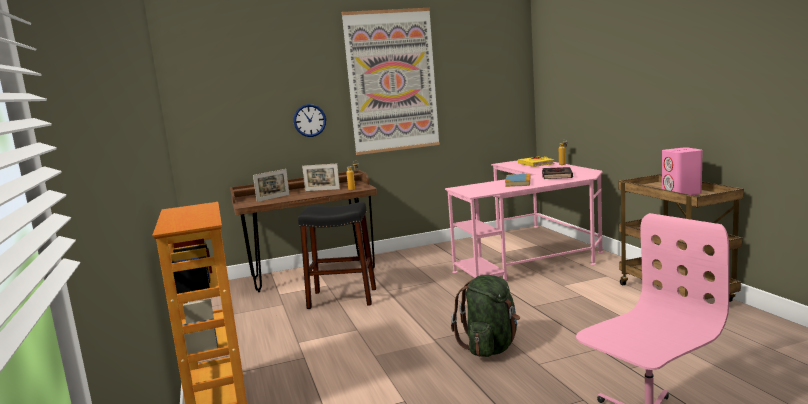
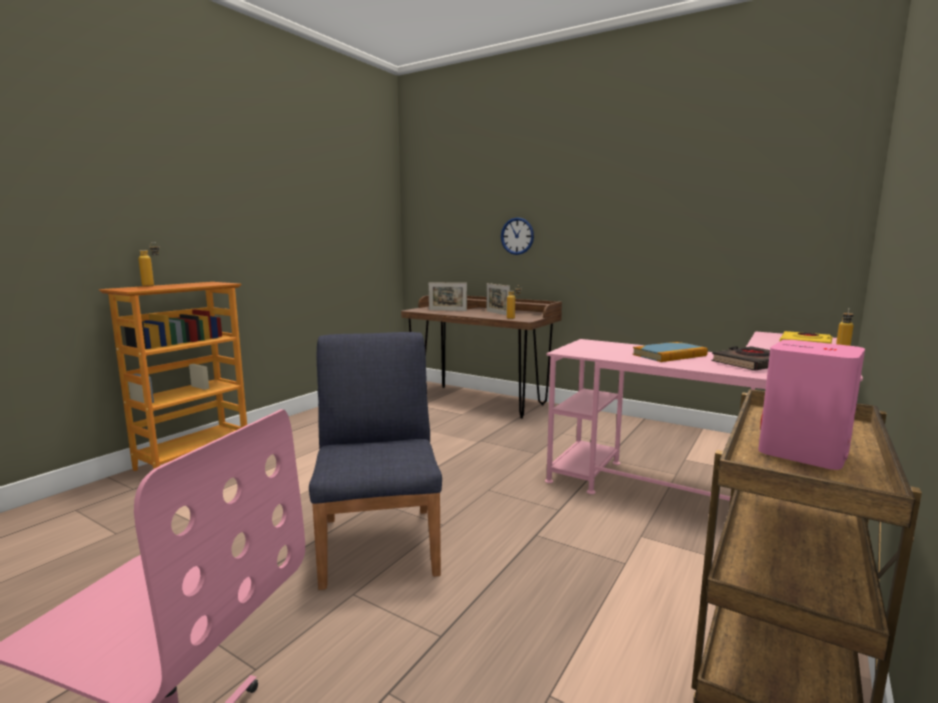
camera: 50 degrees right, 0 degrees up
(166, 221) = (153, 285): none -> bottle
(342, 298) = (438, 429): black stool -> none
(392, 81) = (619, 195): picture -> none
(490, 347) = (380, 543): green backpack -> blue chair

